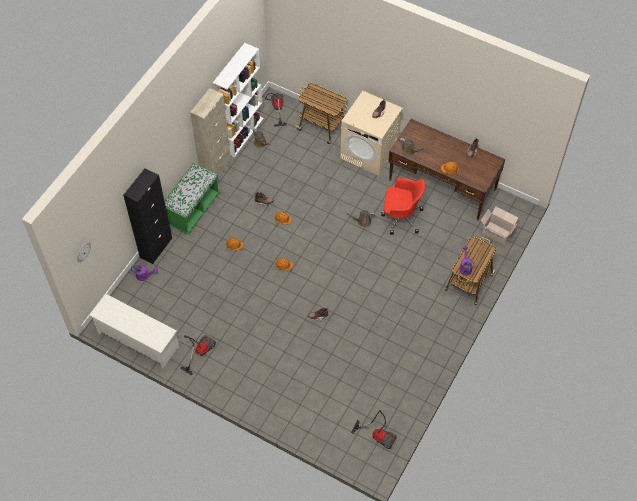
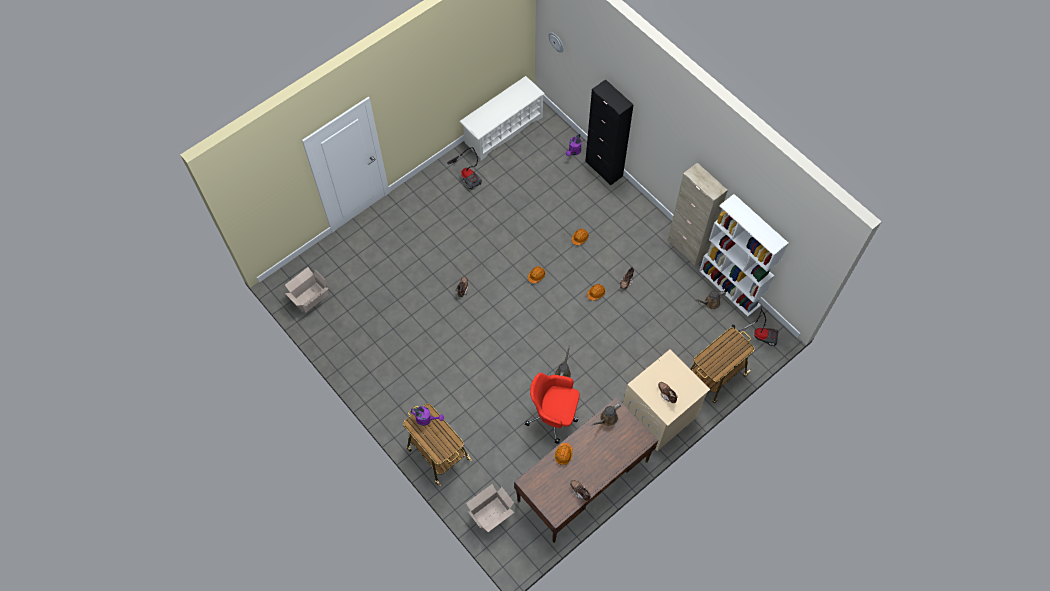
camera: 110 degrees right, 5 degrees up
(192, 209) = (641, 212): green bench -> none
(378, 435) = (310, 298): vacuum cleaner -> cardboard box
(401, 217) = (553, 415): red office chair -> red office chair turned 75 degrees clockwise

